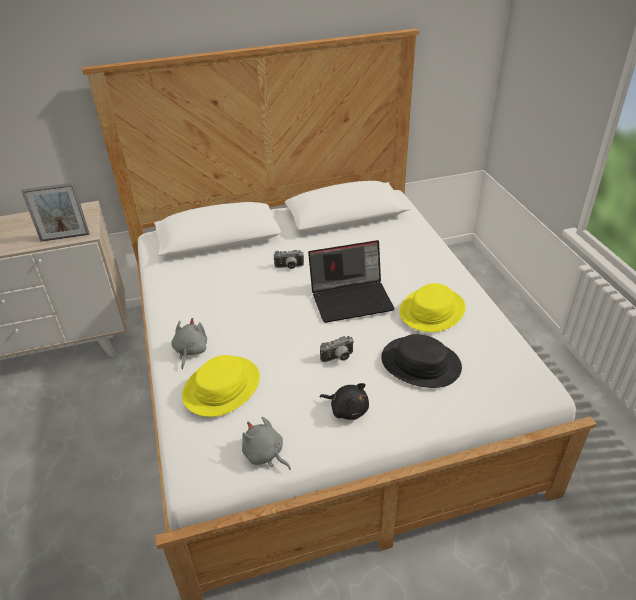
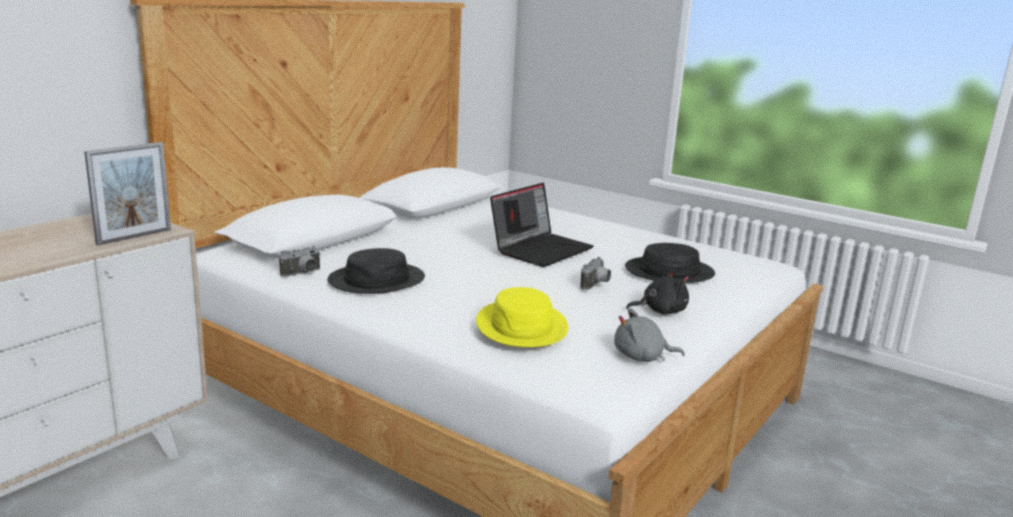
camera: 40 degrees left, 20 degrees down
(190, 351) = (433, 317): grey plush toy -> none
(203, 298) = (376, 280): none -> black hat
(289, 267) = (437, 244): camera -> camera (303, 273)
(432, 310) = (623, 243): yellow hat -> none

